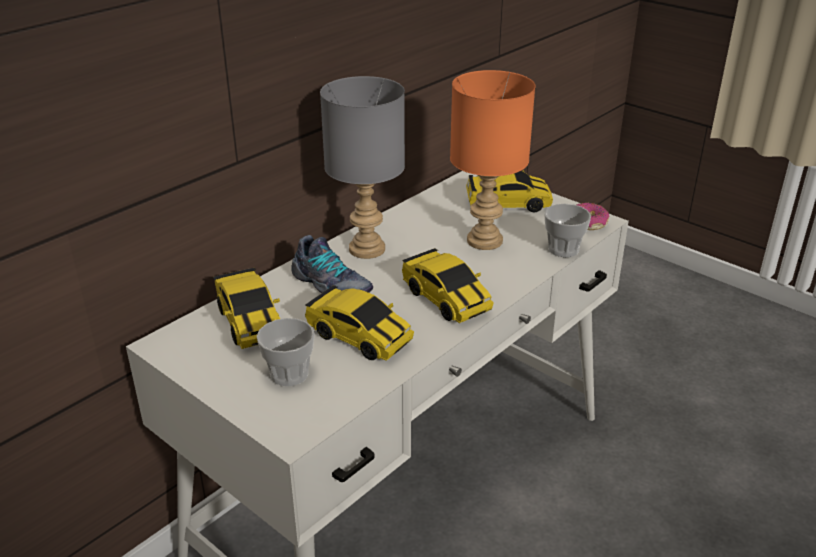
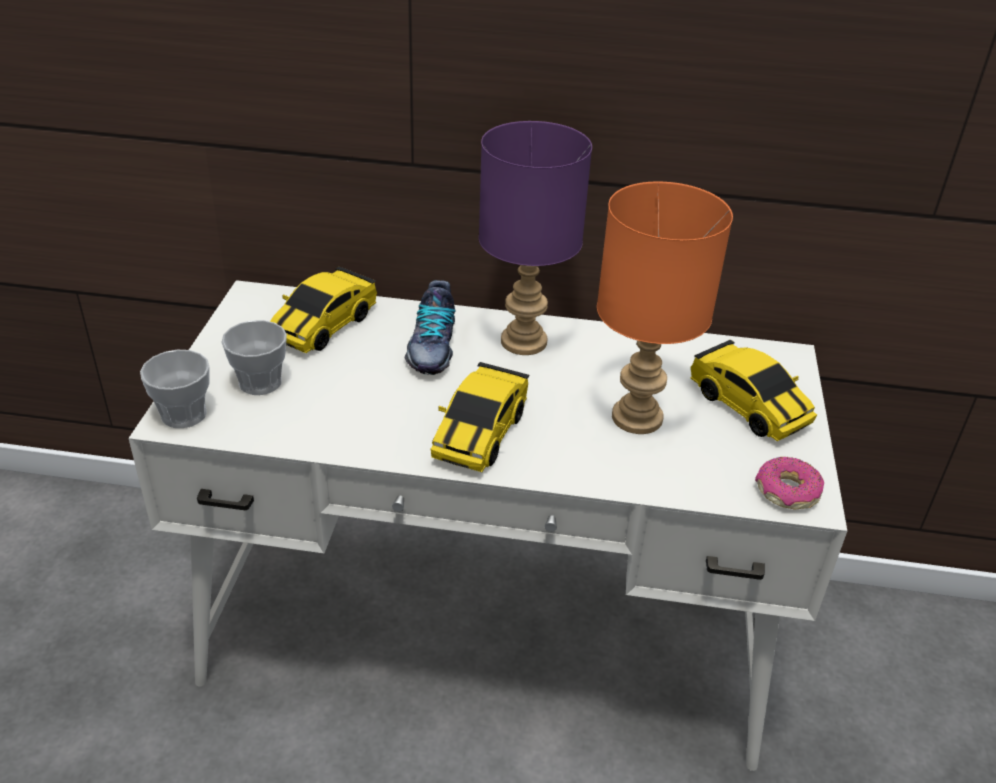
camera: 55 degrees right, 5 degrees up
(359, 337) = (355, 400): toy car -> none
(368, 248) = (525, 342): grey table lamp -> purple table lamp
(563, 249) = (693, 491): cup -> cup (184, 414)

